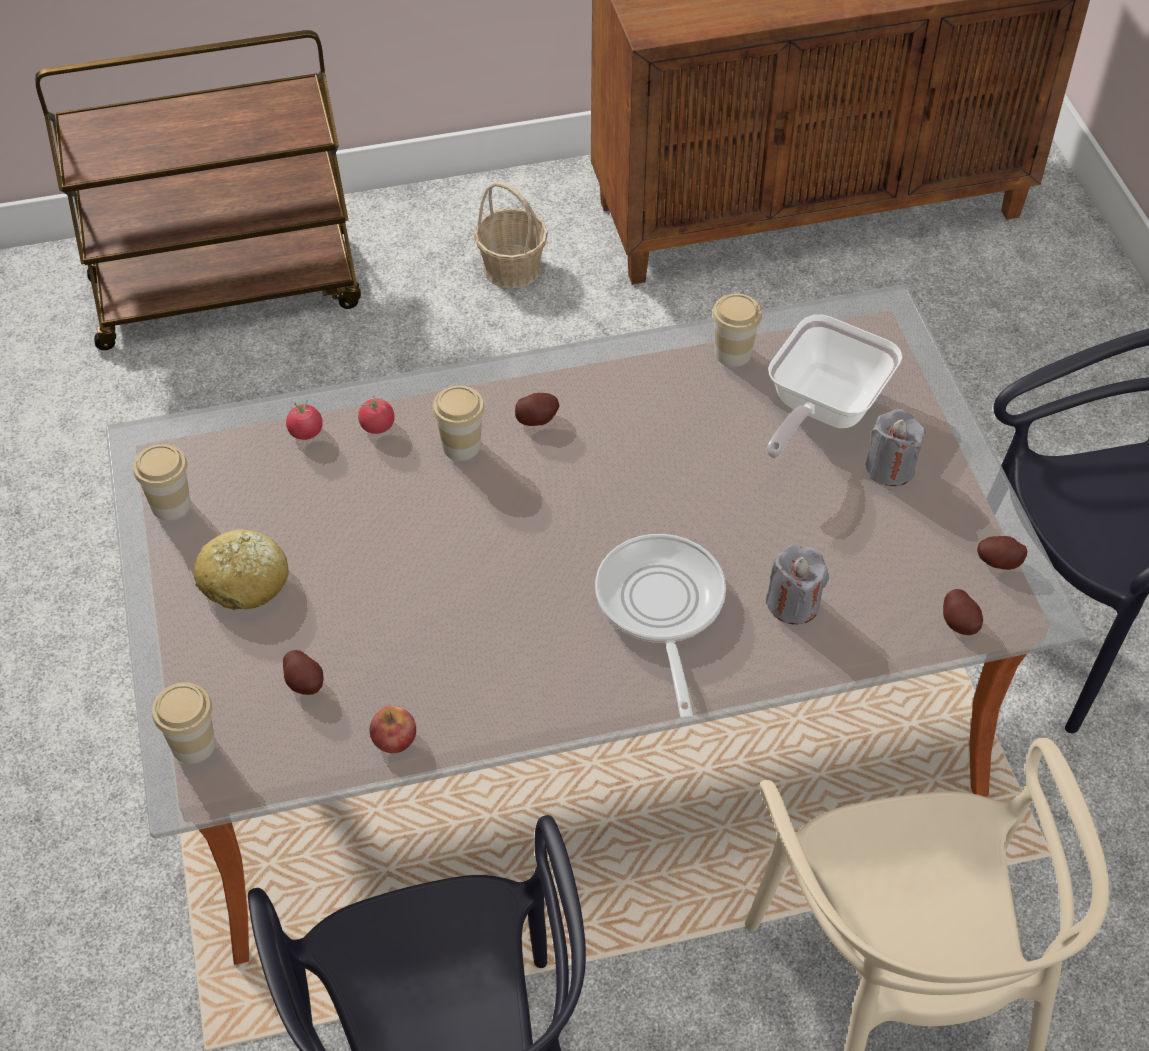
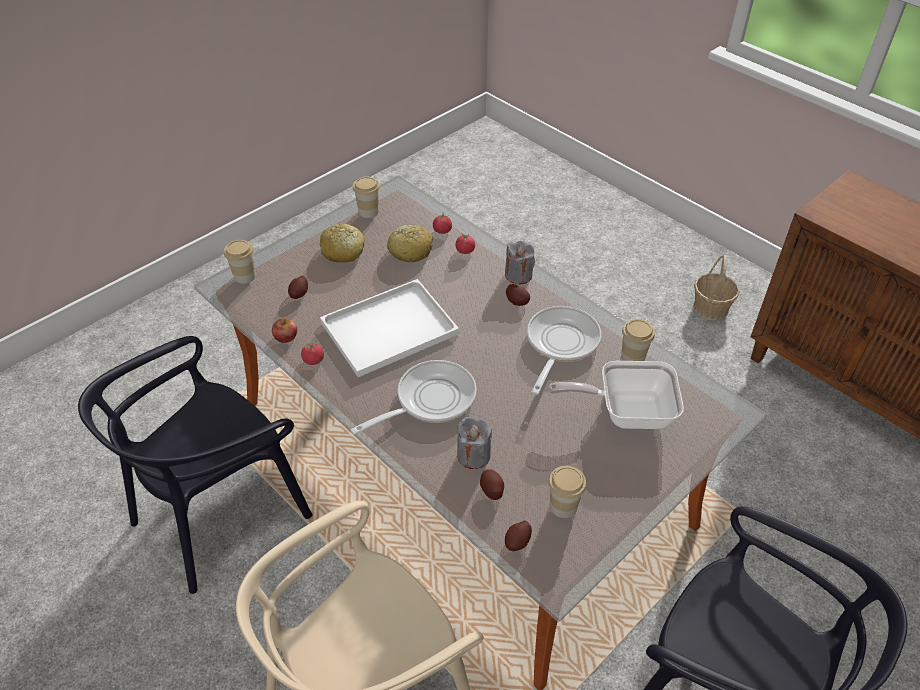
camera: 60 degrees right, 5 degrees down
(227, 291) = (595, 223): brown cart -> none
(319, 492) = (410, 250): none -> bread
(461, 446) = (476, 283): cup -> cup (563, 506)
(476, 720) = (313, 360): none -> tomato
(481, 598) = (387, 330): none -> white tray
(656, 414) = (560, 344): none -> frying pan
(890, 468) = (610, 461): grey candle -> grey candle (518, 275)
(998, 562) = (580, 545): potato -> potato (491, 490)

